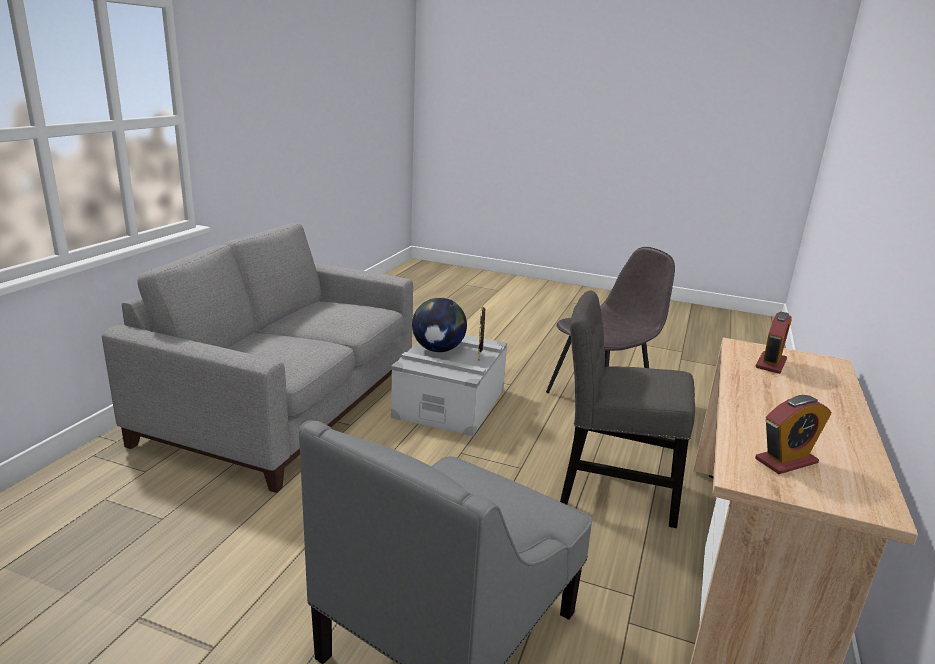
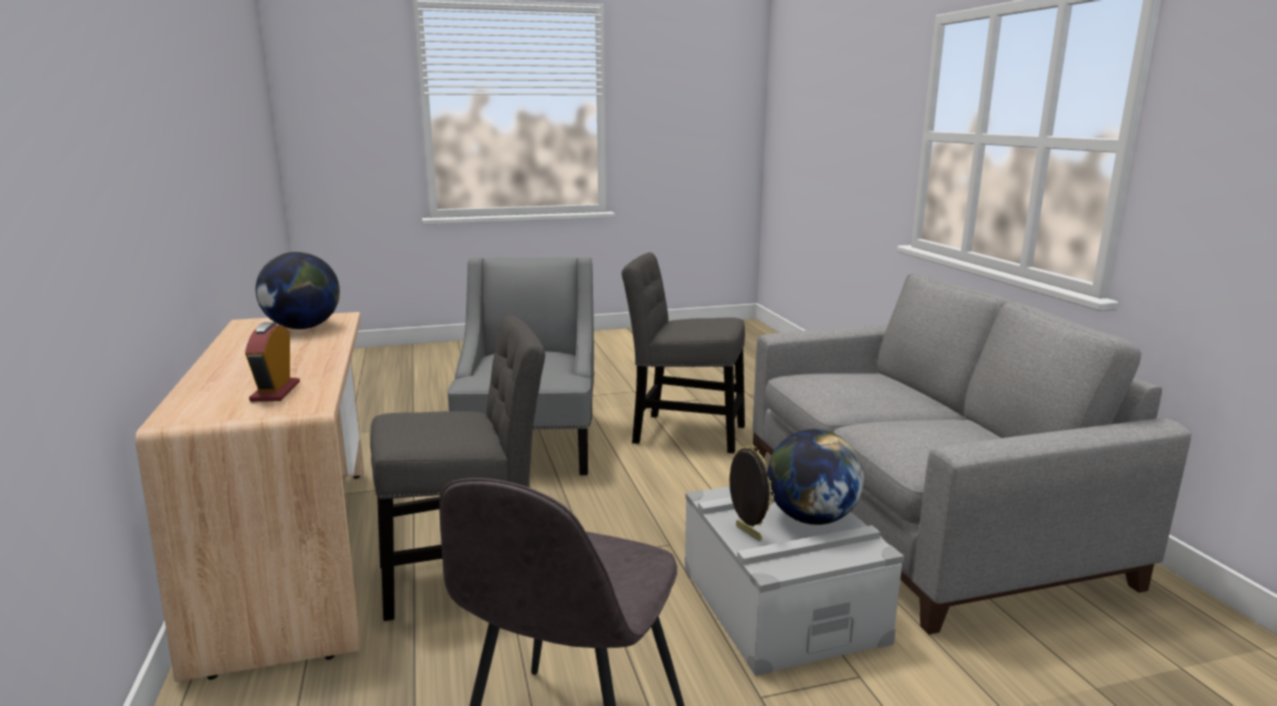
camera: 145 degrees right, 5 degrees down
(273, 557) = (683, 433): none -> grey chair
(786, 461) = (303, 327): alarm clock -> globe

